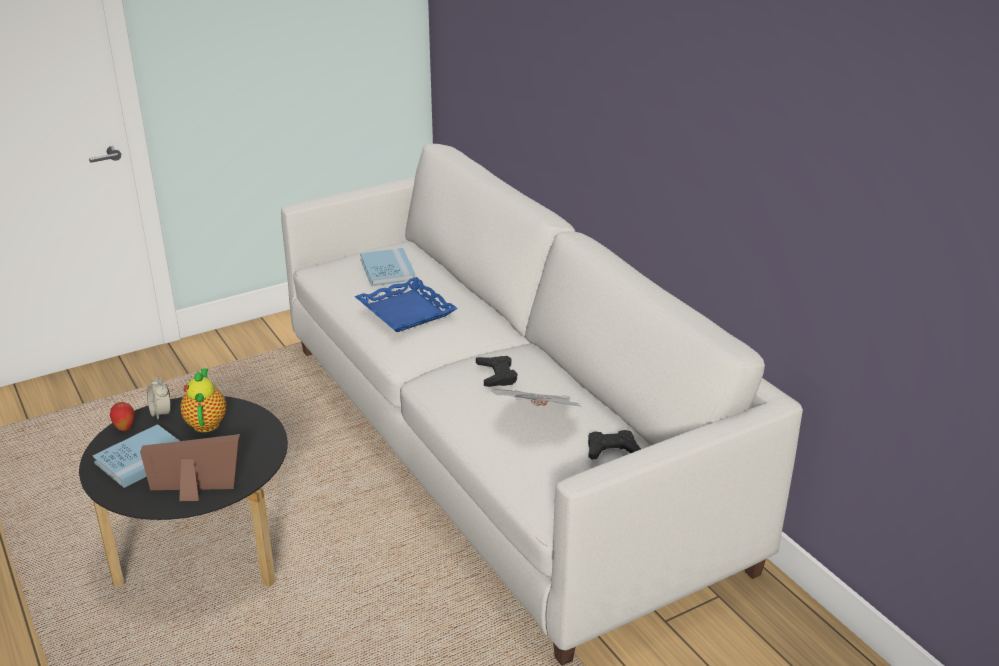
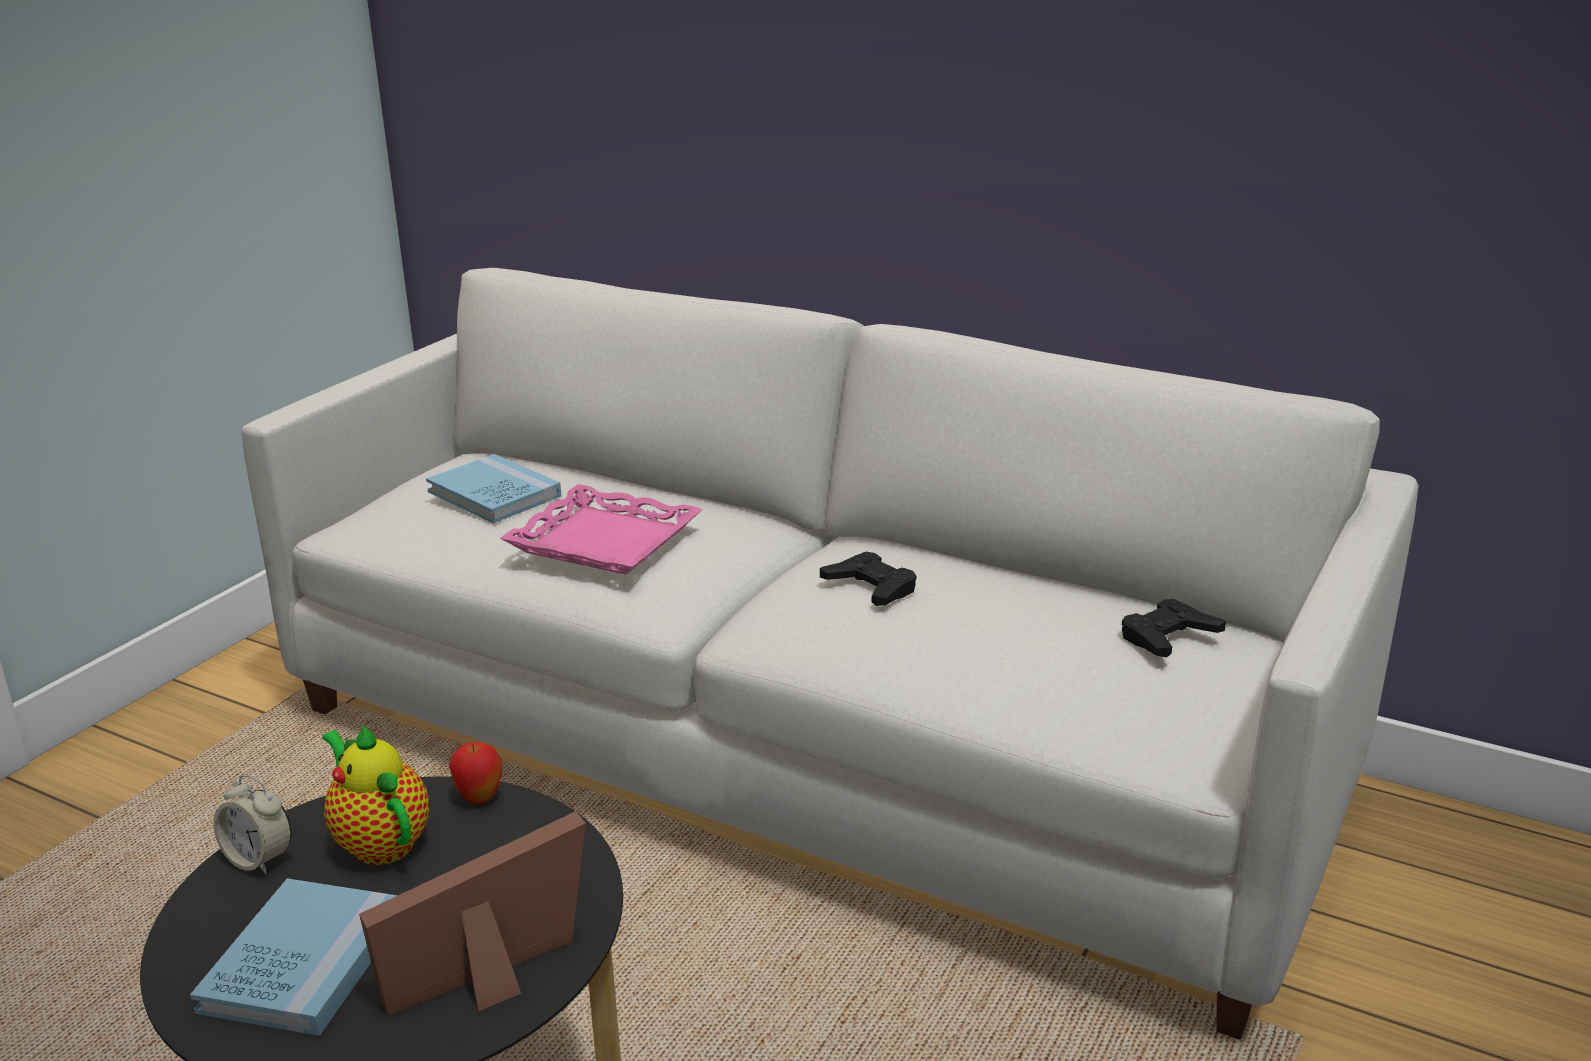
camera: 30 degrees left, 5 degrees down
(125, 428) = (201, 916): apple -> apple (479, 798)
(406, 311) = (605, 541): blue tray -> pink tray
(539, 417) = (1012, 625): newspaper -> none

